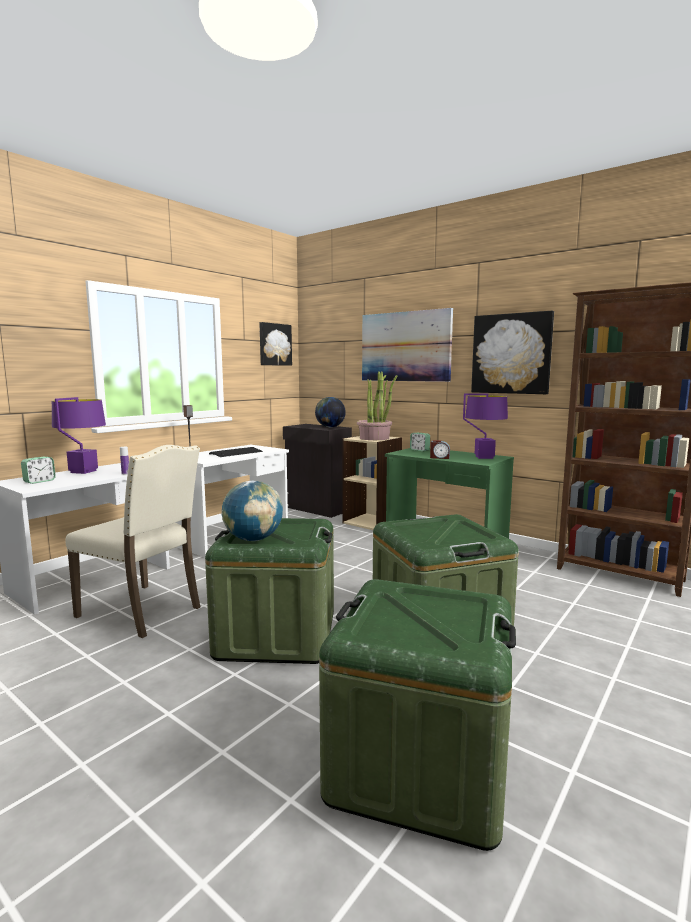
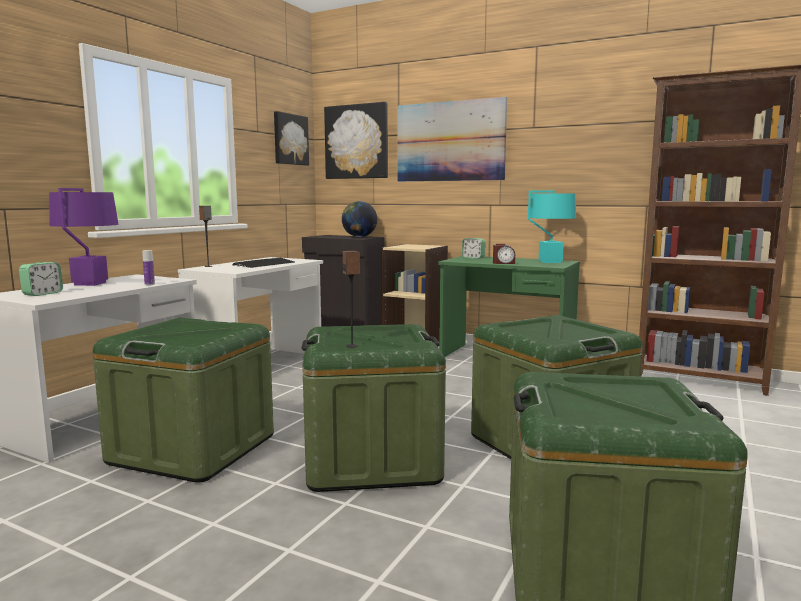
camera: 10 degrees left, 0 degrees up
(143, 611) = (193, 449): beige chair -> green storage box
(253, 539) = (352, 346): globe -> speaker
(374, 438) = (418, 246): potted plant -> none
(484, 457) = (550, 262): purple table lamp -> turquoise table lamp
(511, 354) = (575, 147): picture -> picture (356, 142)

